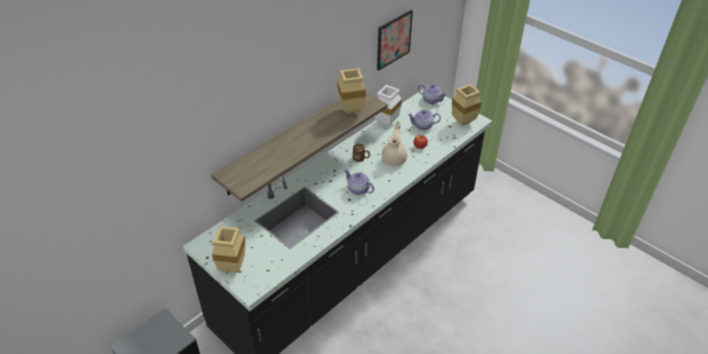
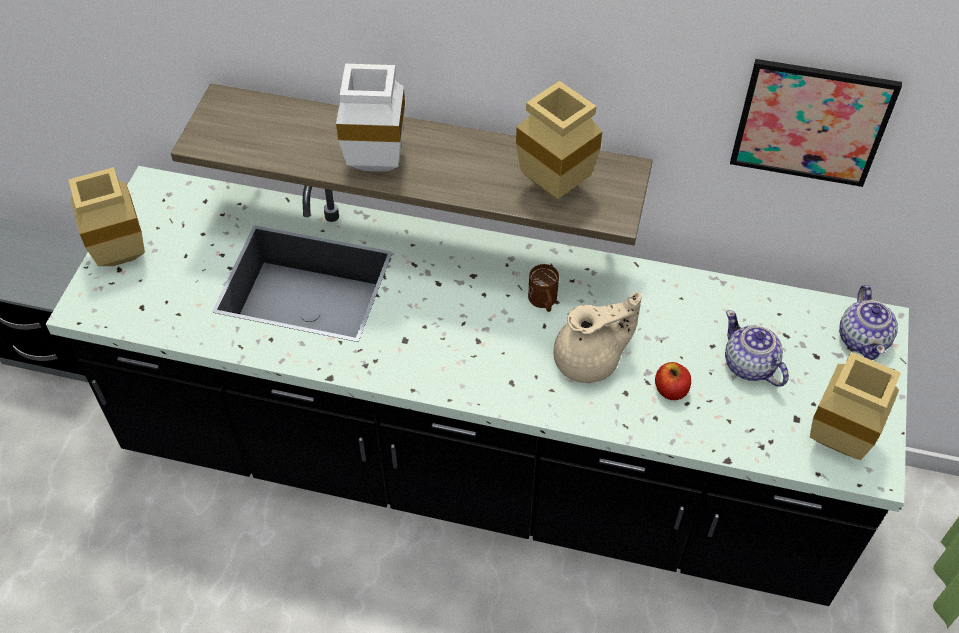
camera: 60 degrees right, 10 degrees up
(358, 190) = (444, 342): teapot -> none
(386, 124) = (695, 294): white vase -> white vase (372, 165)

